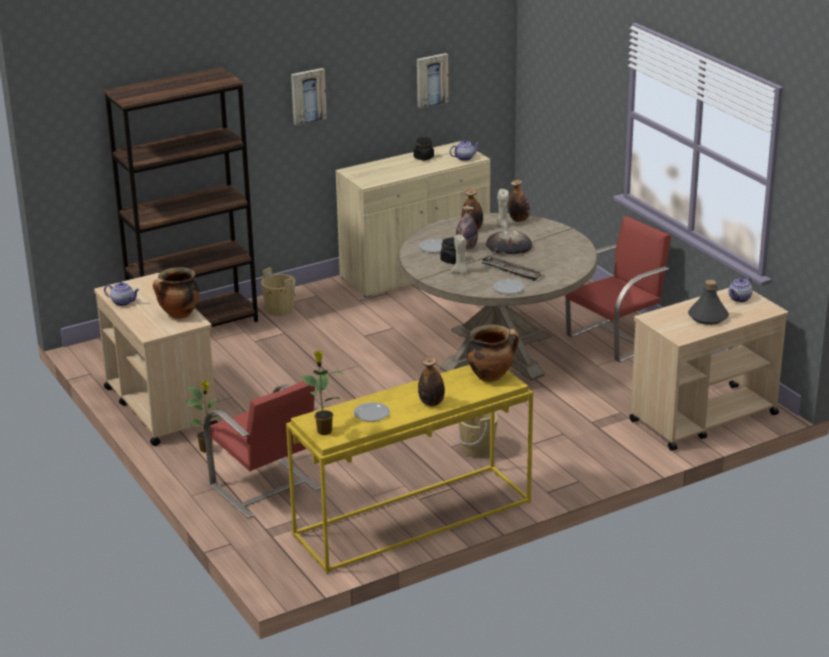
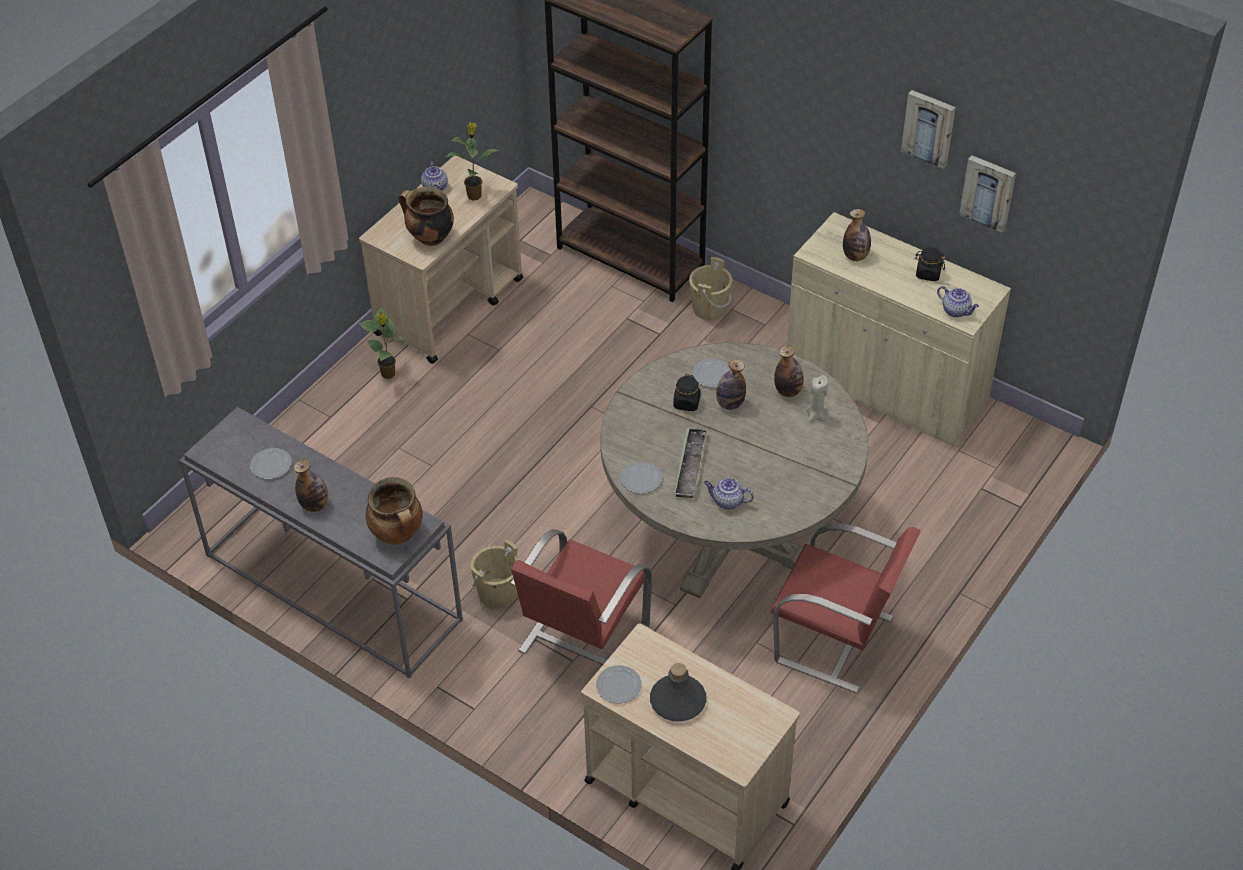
camera: 65 degrees right, 20 degrees up
(266, 488) = (336, 449): red chair -> red chair (582, 640)
(307, 95) = (816, 110): picture -> picture (929, 127)
(324, 431) = (220, 441): potted plant -> potted plant (475, 195)
(412, 520) = (330, 588): yellow console table -> grey console table
(460, 272) = (659, 421): beige candle -> none
(508, 247) = (757, 442): bread -> none
(519, 220) = (844, 426): bottle -> bottle (855, 256)
(683, 332) = (619, 686): none -> plate
(739, 299) = (751, 722): teapot -> teapot (727, 501)

